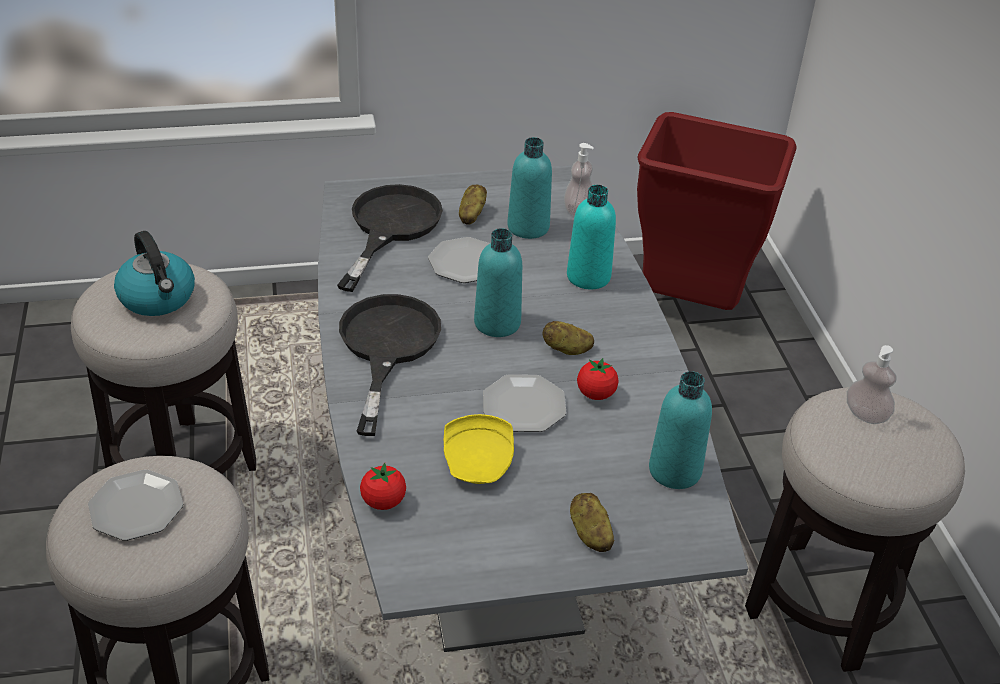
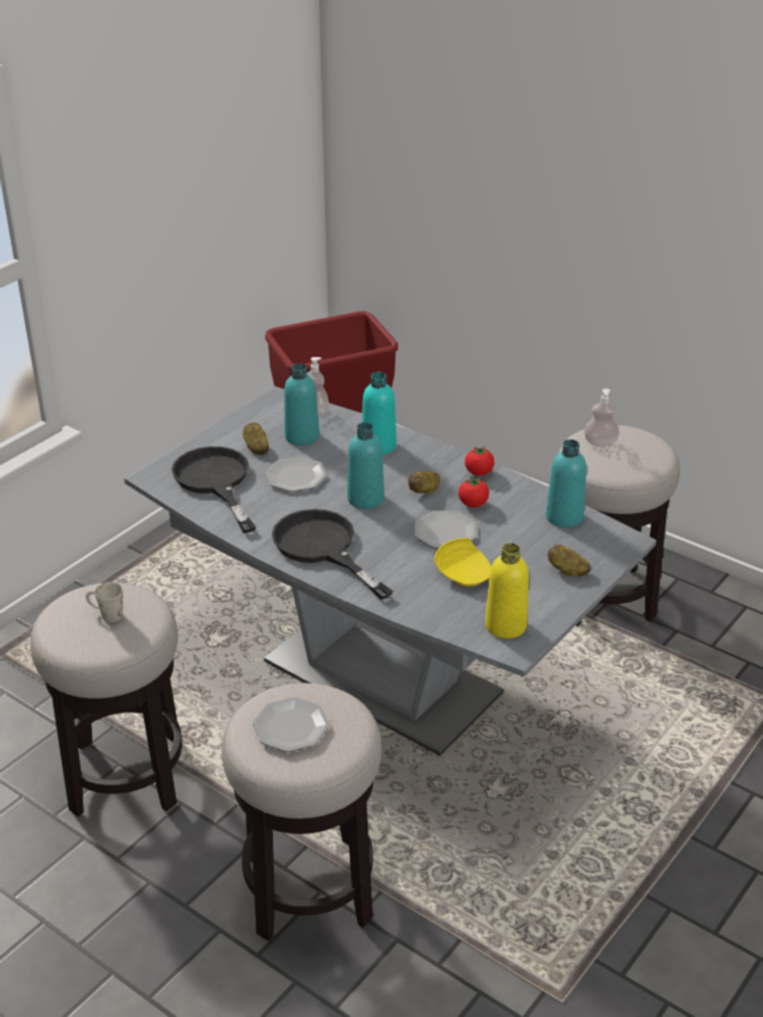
camera: 40 degrees left, 5 degrees down
(158, 298) = (106, 615): kettle -> white mug
(383, 501) = (444, 623): tomato -> tomato (479, 472)
(436, 548) = (505, 626): none -> yellow bottle

